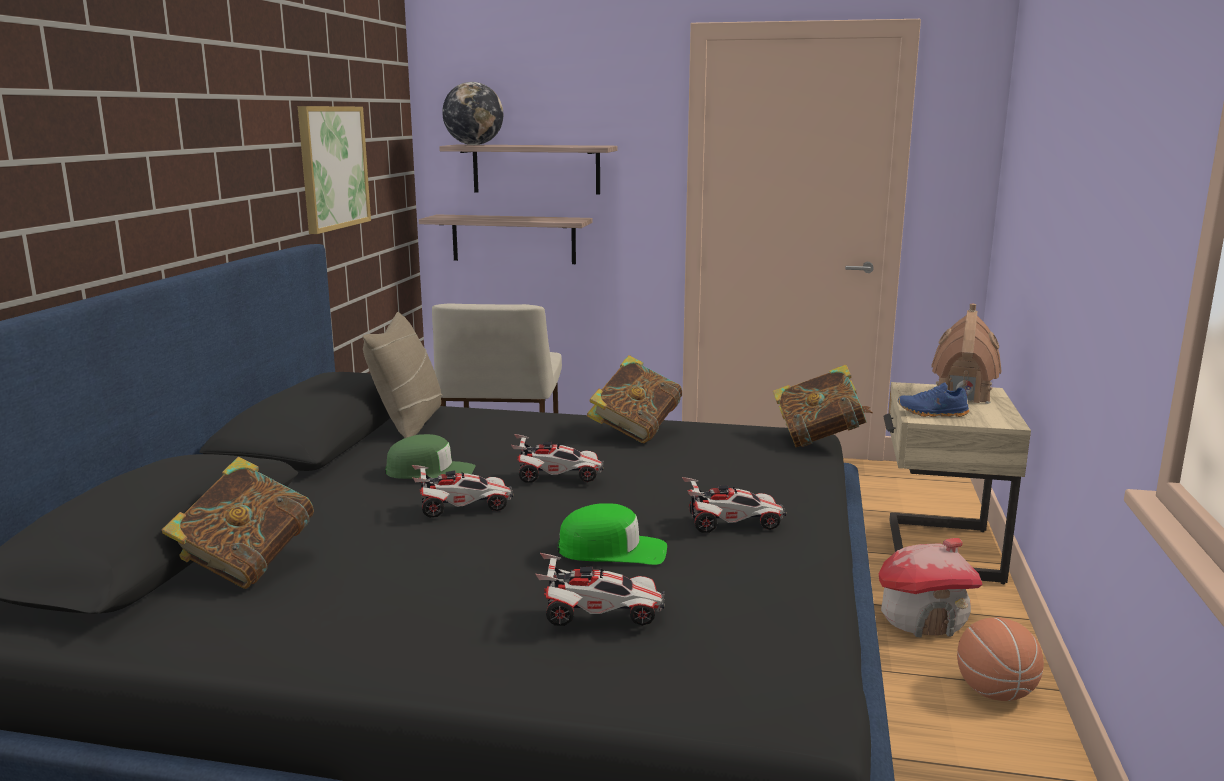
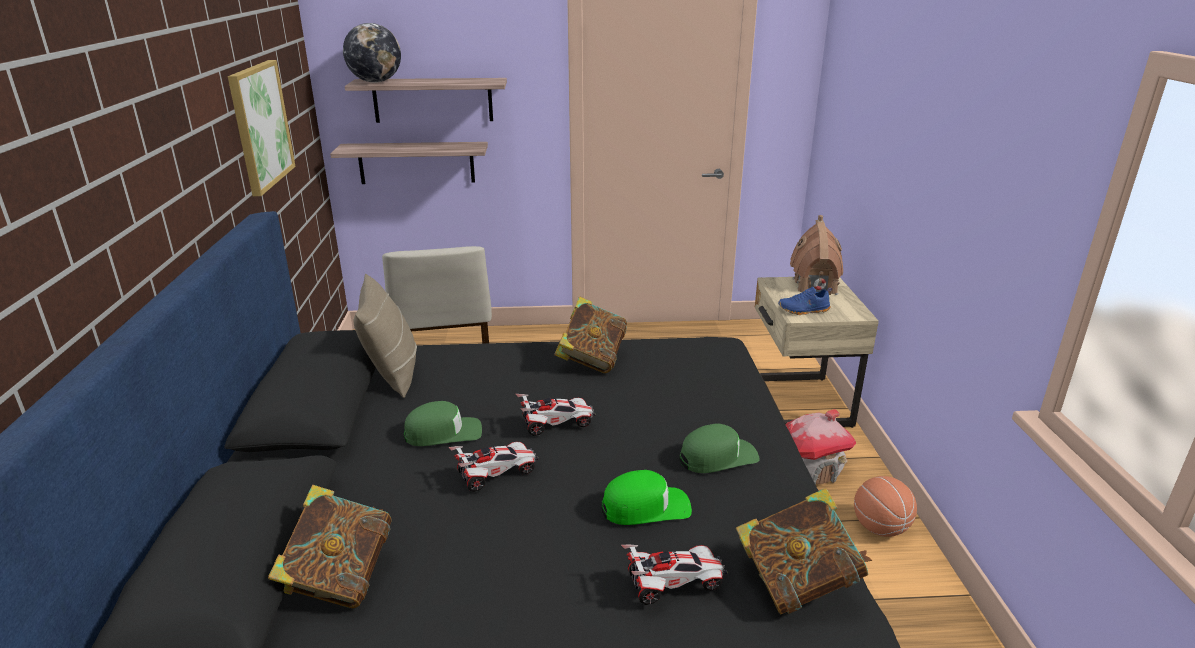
camera: 15 degrees left, 10 degrees up
(732, 523) = (718, 457): toy car -> green cap
(819, 439) = (735, 350): book -> book (797, 583)

